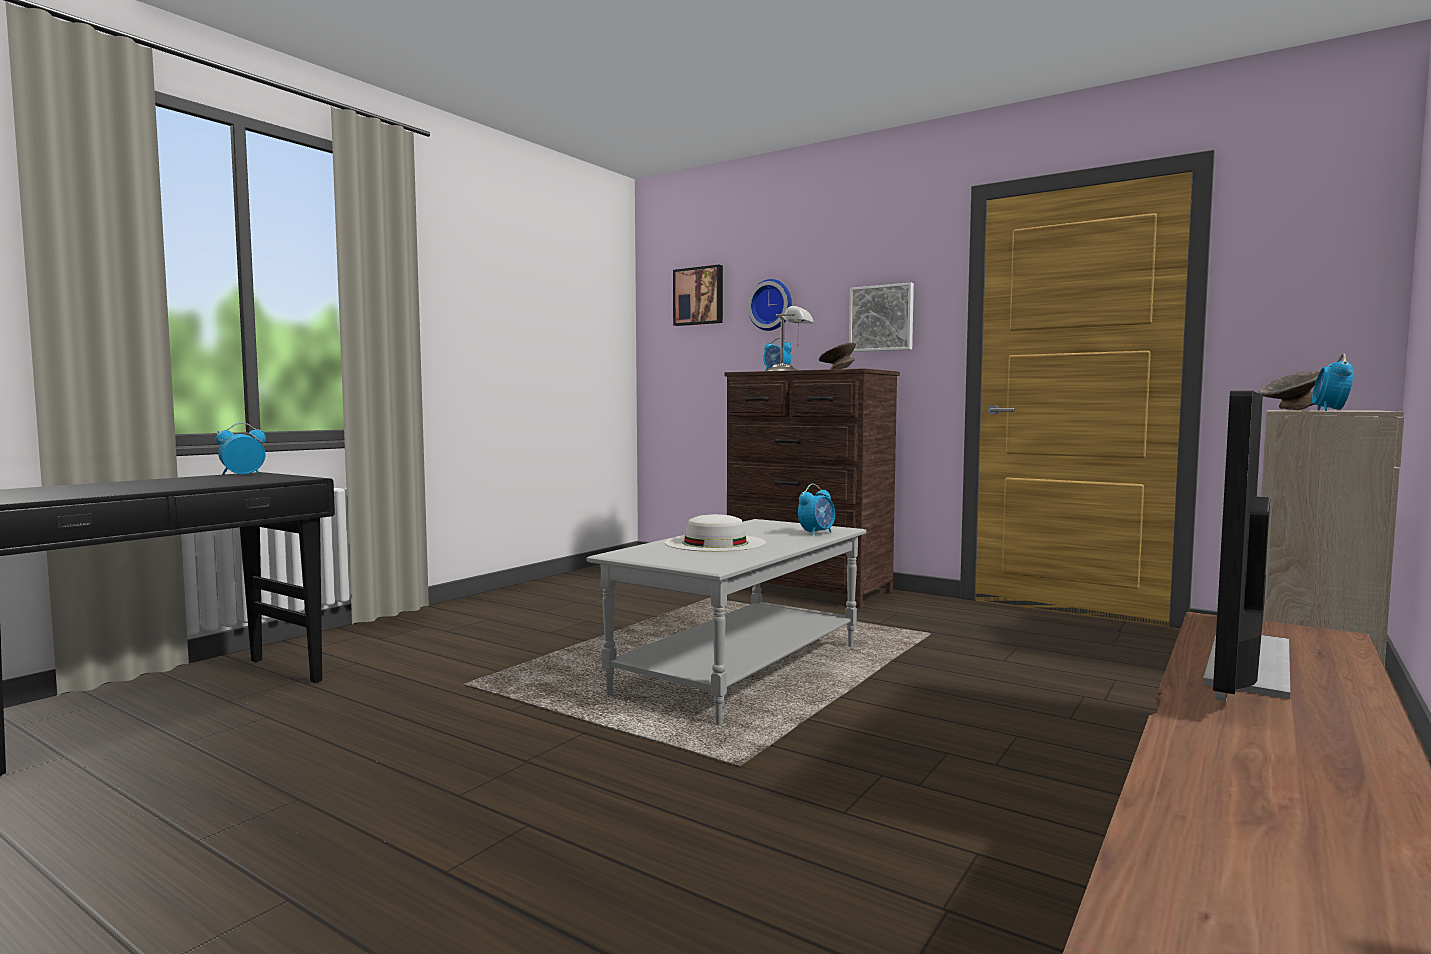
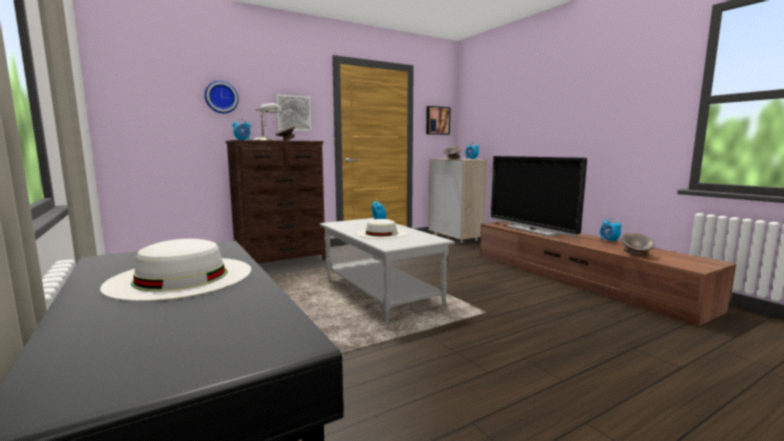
camera: 65 degrees left, 5 degrees up
(173, 483) = (181, 277): none -> white hat
(241, 474) = (116, 260): alarm clock -> alarm clock (608, 241)
(699, 296) = (157, 82): picture -> picture (437, 120)
(1179, 815) = (636, 255): none -> grey bowl

